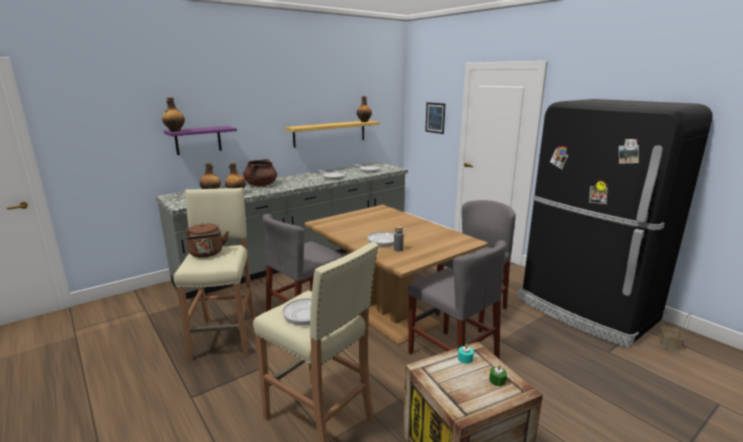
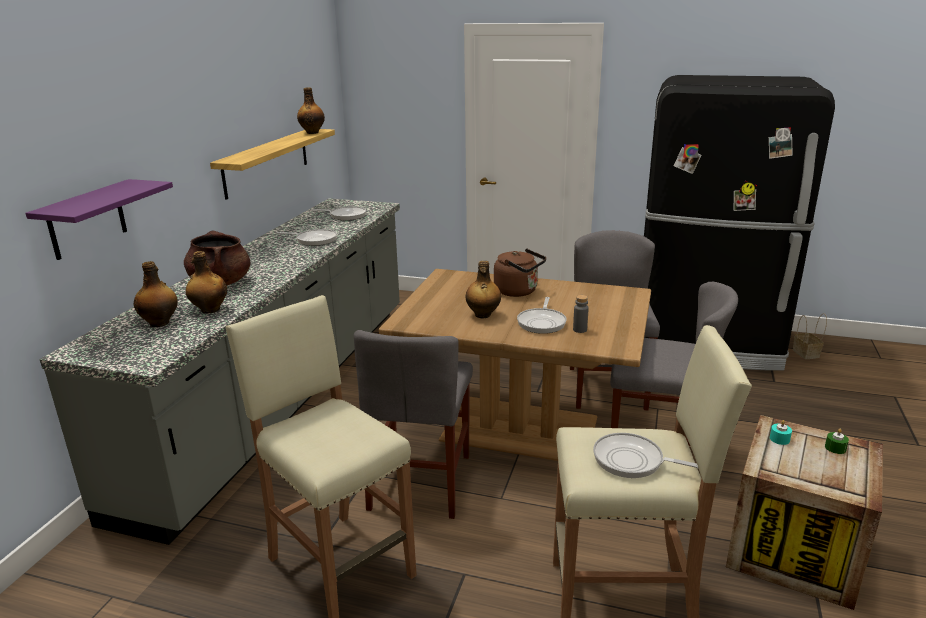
camera: 35 degrees left, 5 degrees up
(175, 131) = (64, 210): bottle -> bottle (482, 315)
(206, 254) = (312, 433): brown kettle -> brown kettle (518, 291)
(435, 118) = (412, 113): picture -> none

